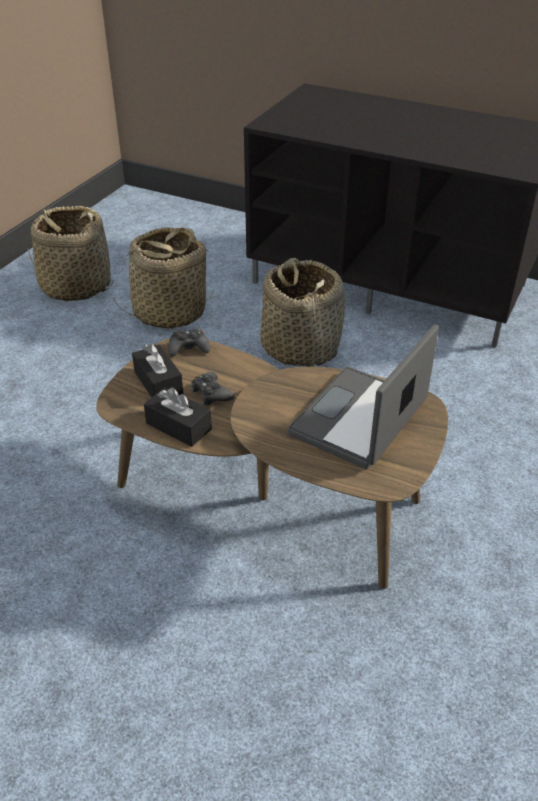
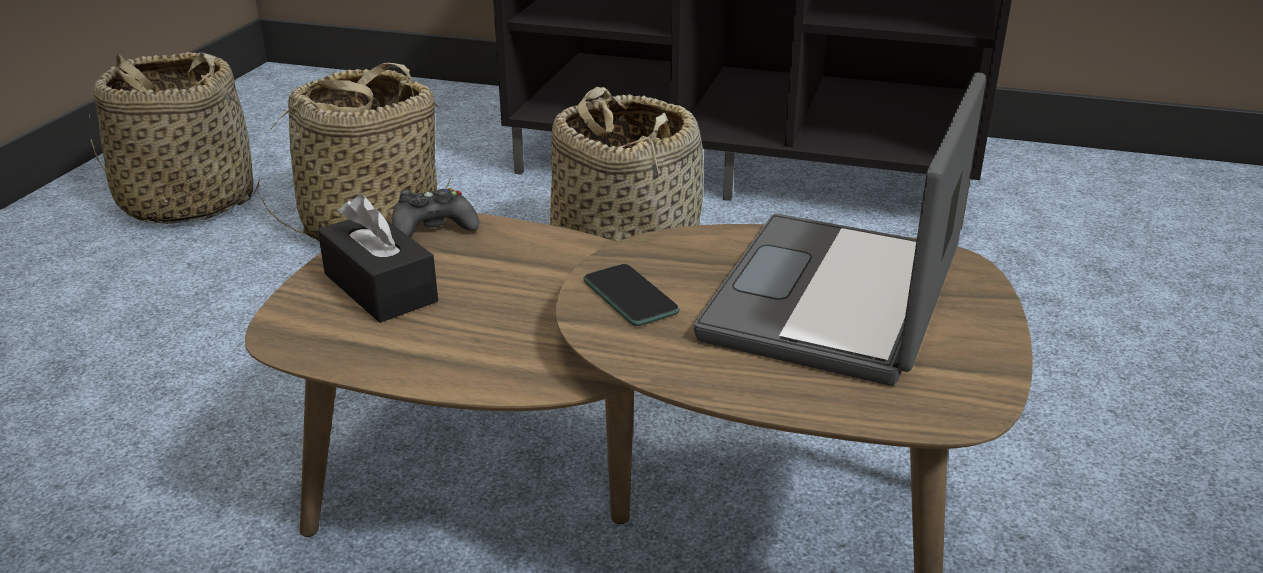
camera: 10 degrees left, 10 degrees down
(178, 426) = (440, 359): black tissue box -> none
(211, 394) = (499, 296): black game controller -> none
(266, 407) = (630, 297): none -> phone

